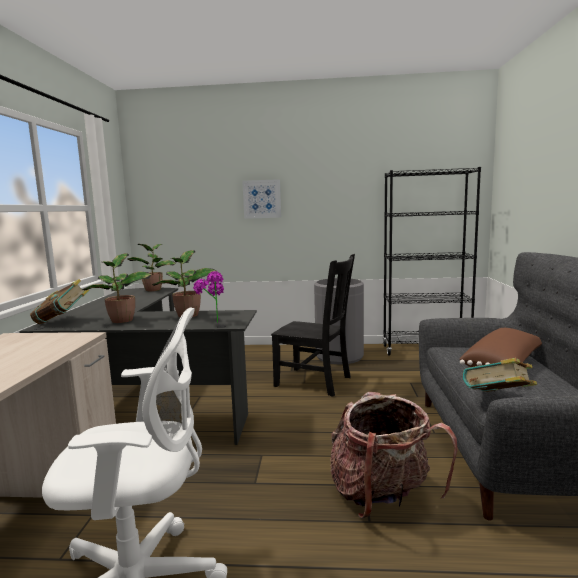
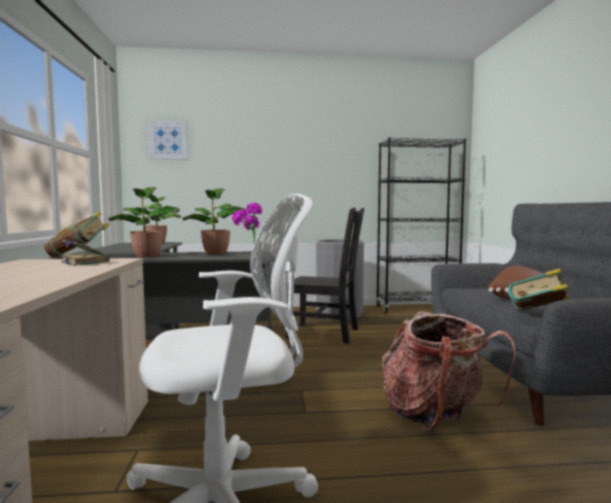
camera: 10 degrees left, 5 degrees down
(48, 342) = (84, 262): none -> book
(262, 199) = (262, 162): picture -> picture (168, 140)

